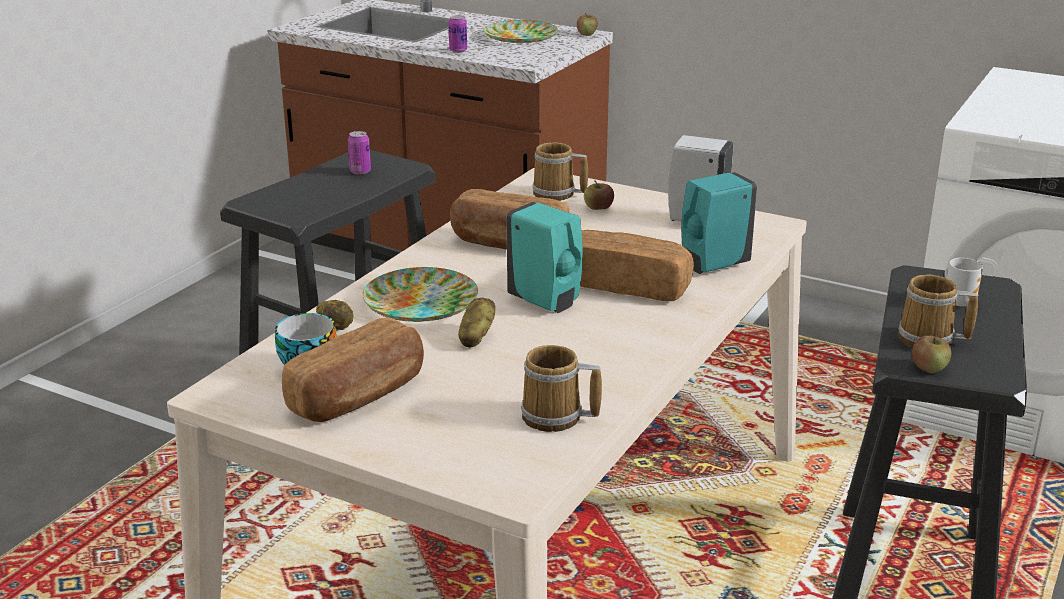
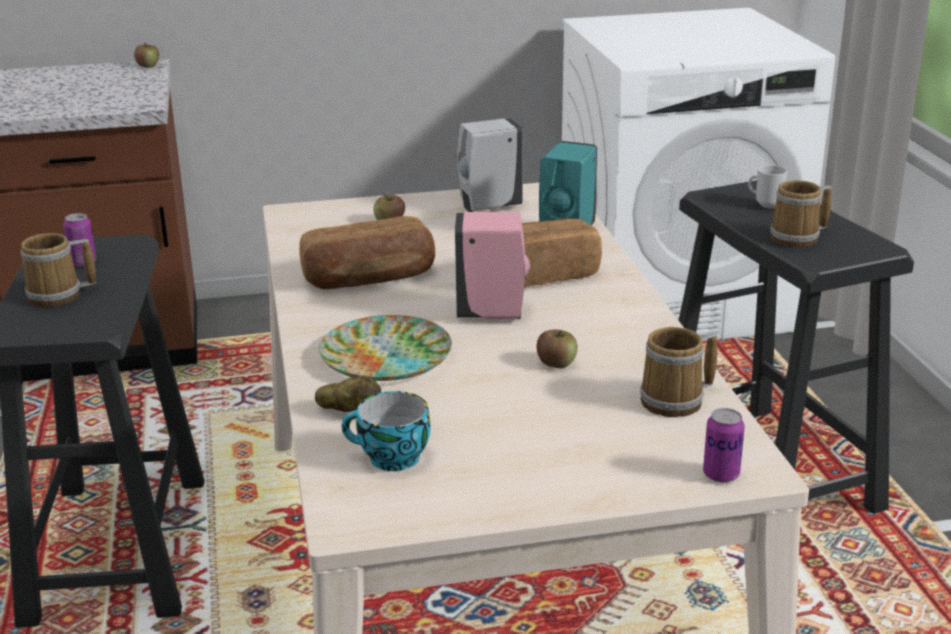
camera: 40 degrees left, 0 degrees up
(359, 396) = (489, 459): bread -> none
(458, 50) = (40, 109): can -> can (721, 475)
(476, 337) = (492, 366): potato -> none
(521, 37) = (84, 82): plate -> none
(546, 302) = (493, 314): turquoise soap dispenser -> pink soap dispenser
(556, 194) = (330, 222): mug -> mug (58, 296)
(929, 368) = (833, 257): apple -> apple (556, 363)

